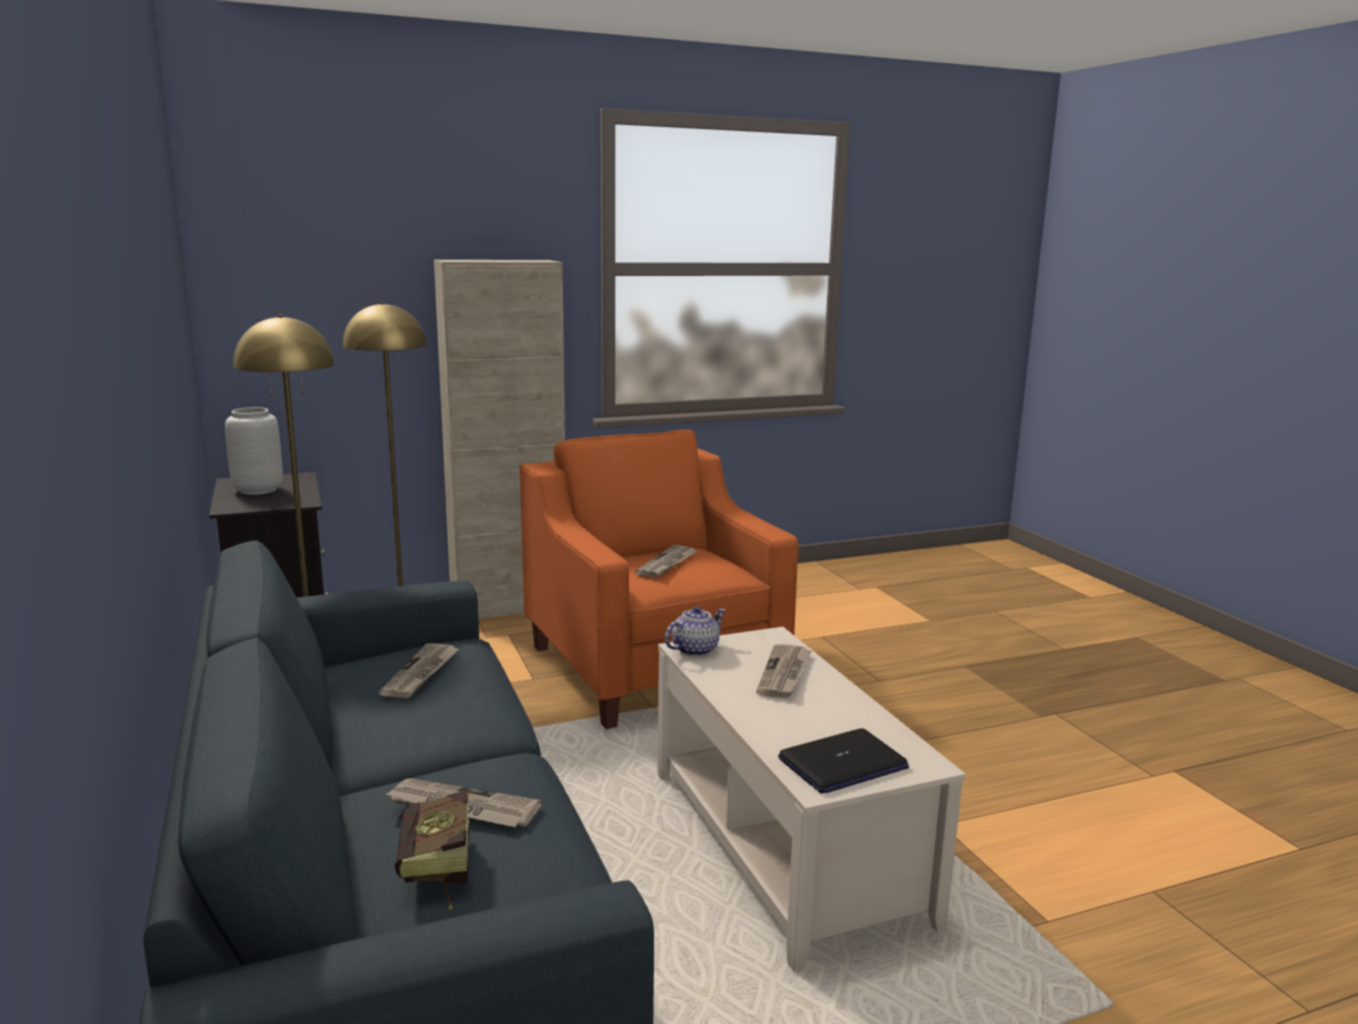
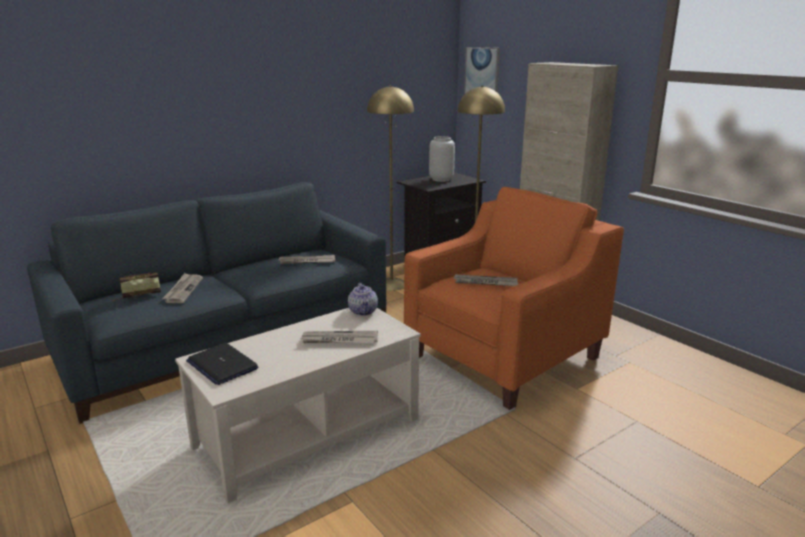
camera: 75 degrees right, 5 degrees up
(266, 281) = (482, 71): none -> picture
(695, 649) = (363, 311): teapot -> teapot turned 45 degrees clockwise

